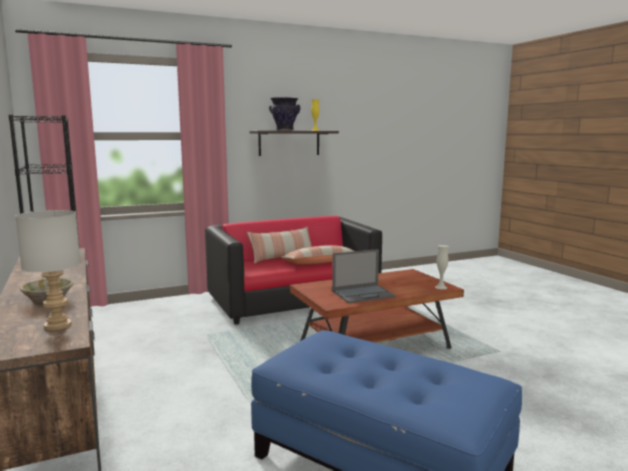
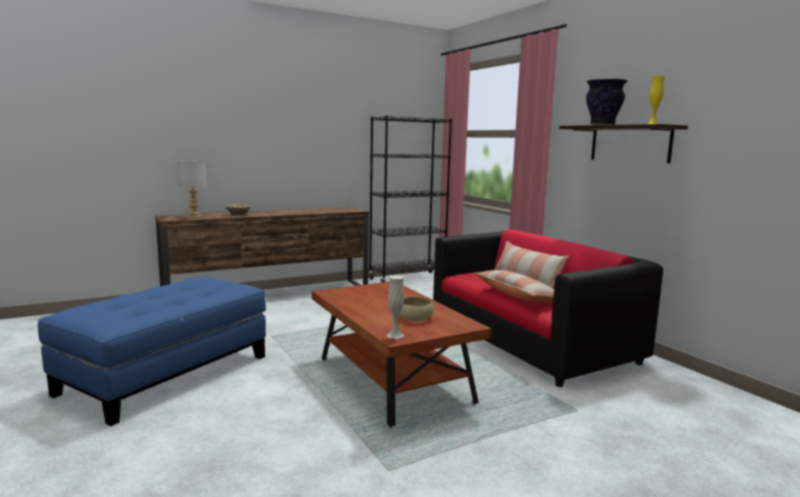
camera: 85 degrees right, 0 degrees up
(364, 294) = (363, 302): laptop -> none
(401, 282) = (414, 318): none -> beige bowl

